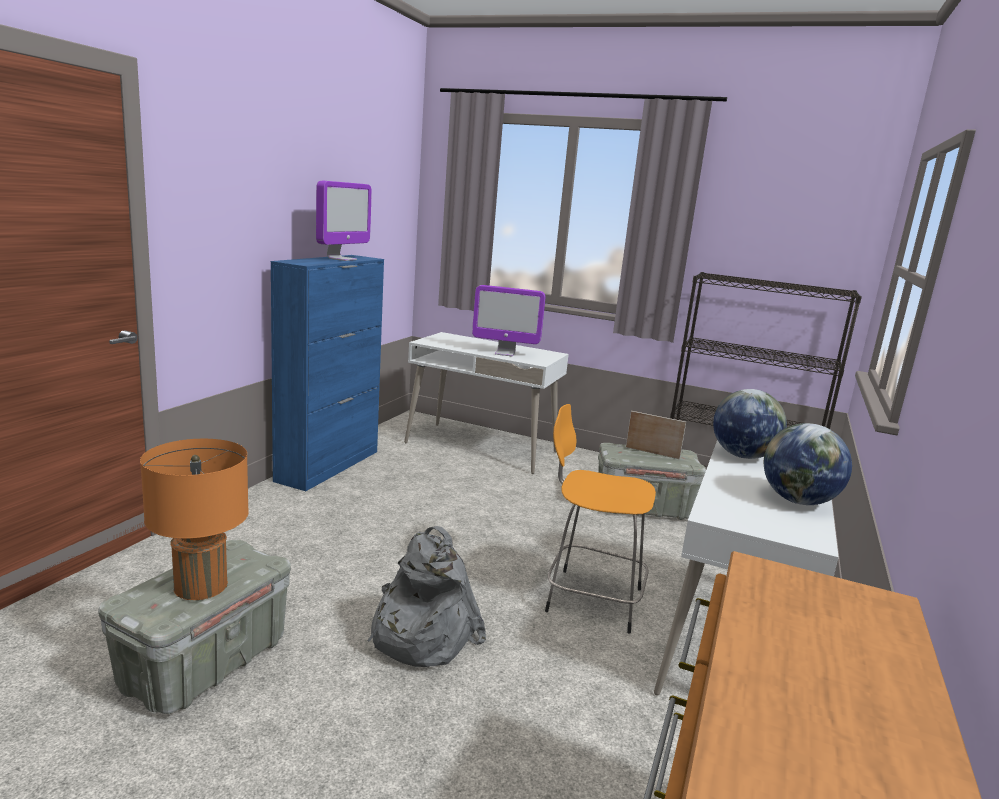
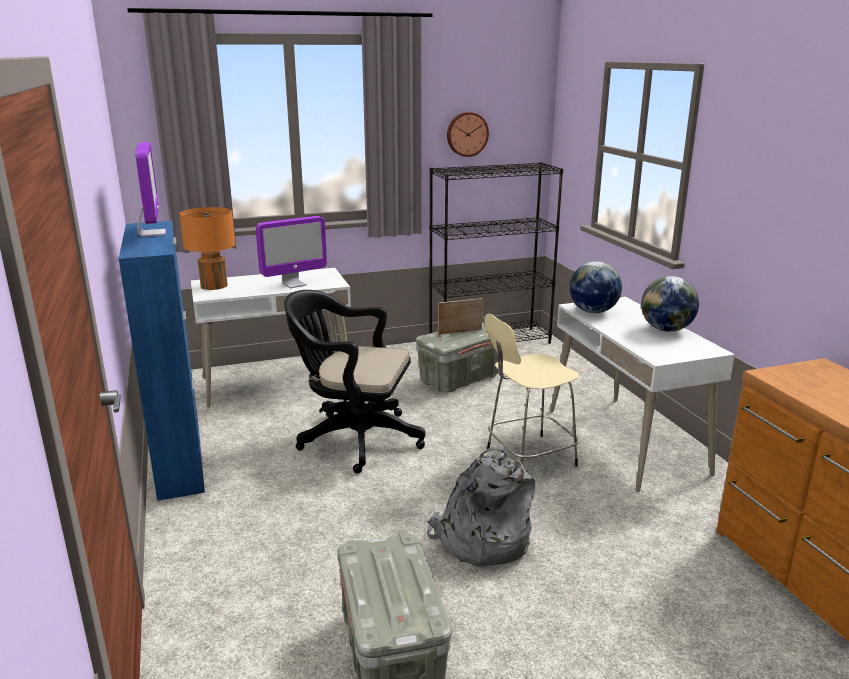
camera: 40 degrees left, 5 degrees up
(200, 586) = (400, 585): orange table lamp -> orange table lamp (214, 286)
(465, 508) = (354, 438): none -> black office chair
(590, 599) = (528, 458): orange stool -> beige stool
(757, 241) = (466, 134): none -> wall clock

